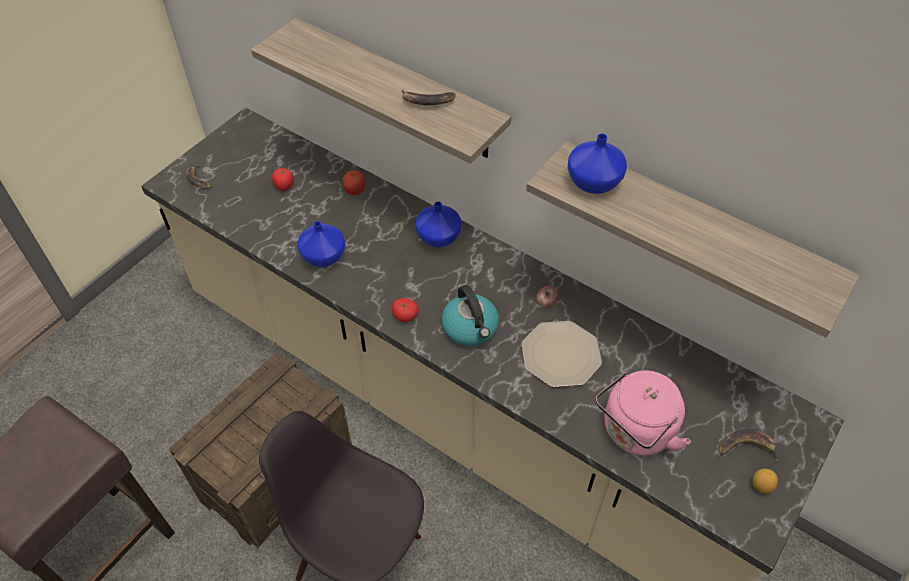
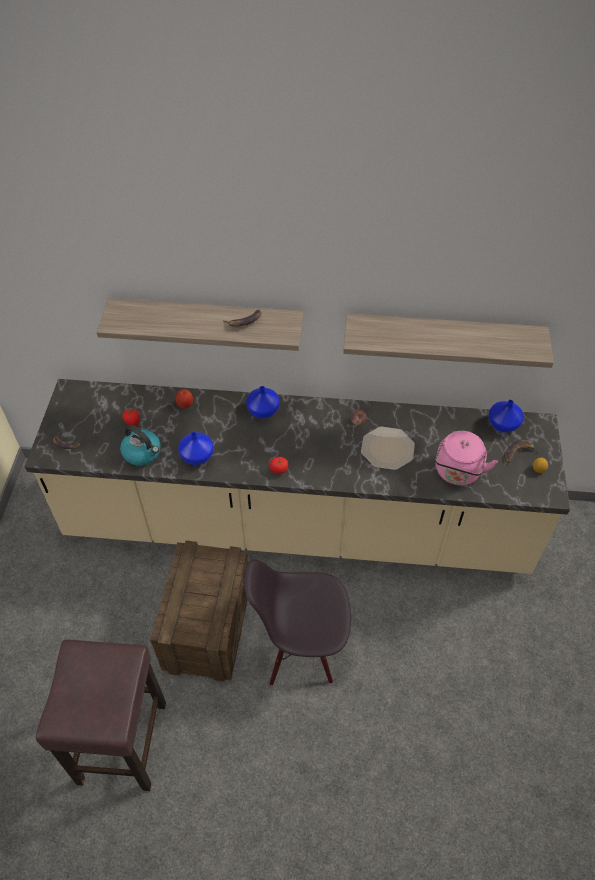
camera: 30 degrees left, 0 degrees up
(471, 328) = (324, 458): kettle -> kettle (143, 453)
(593, 181) = (380, 331): blue vase -> blue vase (502, 424)

